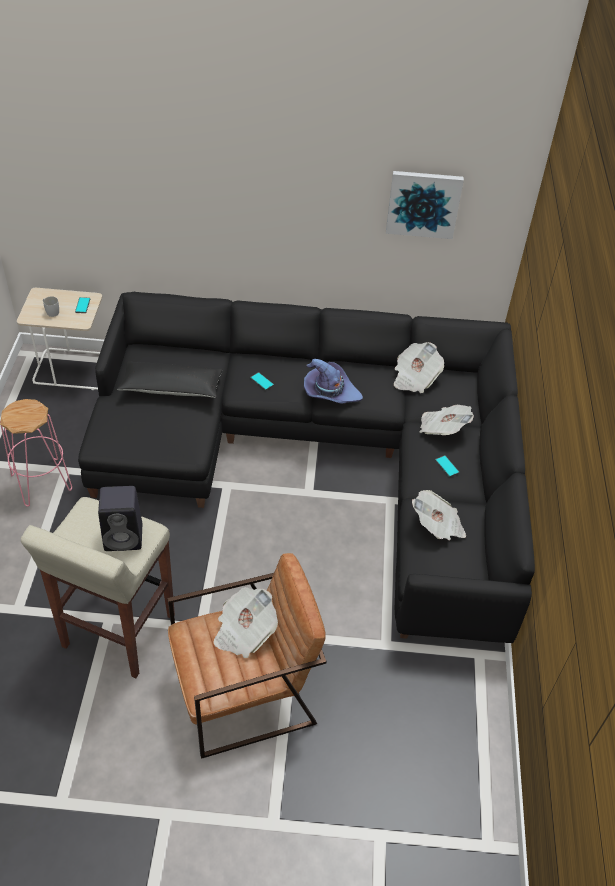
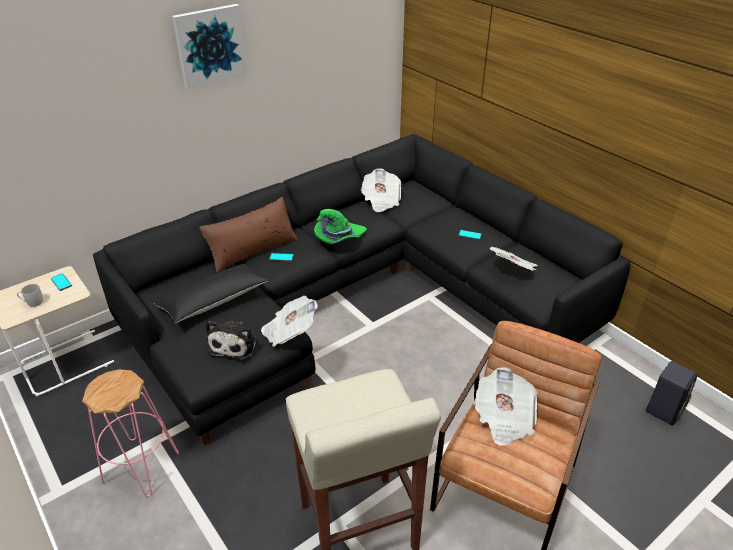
camera: 40 degrees left, 10 degrees down
(125, 537) = (370, 398): black speaker -> black speaker (664, 409)
(147, 434) = (234, 344): none -> plush toy
(249, 360) = (253, 250): none -> brown pillow
(330, 392) = (339, 237): purple hat -> green hat
(423, 204) = (332, 53): picture -> picture (210, 45)
(442, 429) = (437, 218): newspaper -> newspaper (289, 332)

